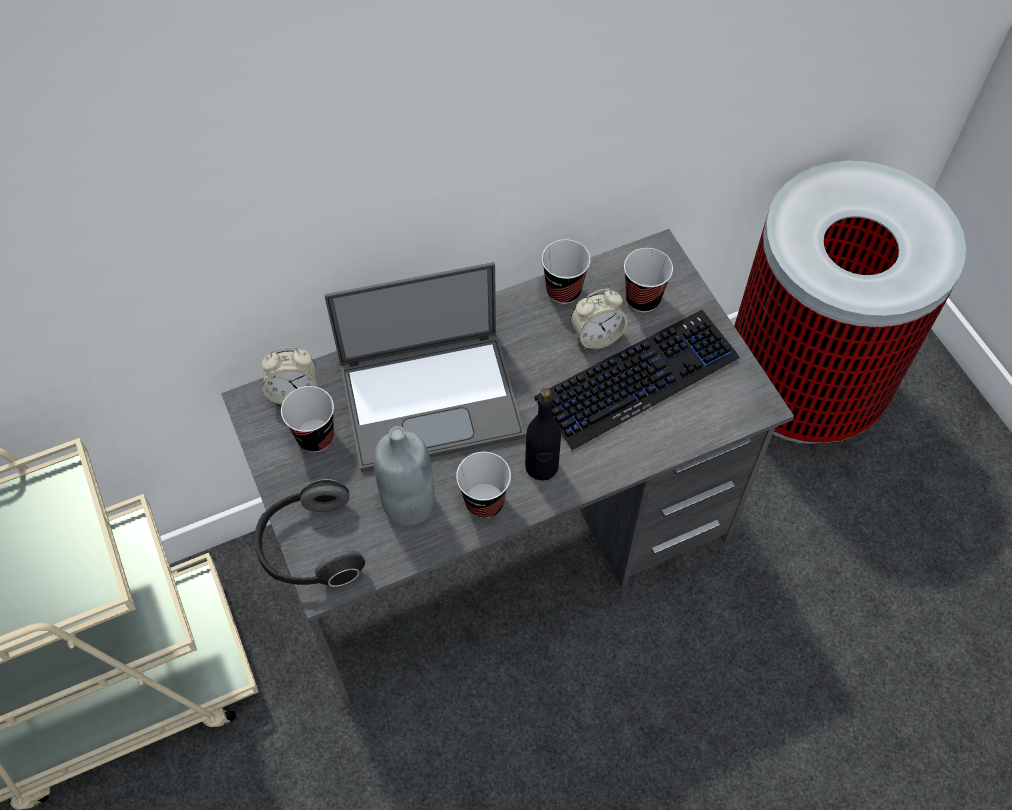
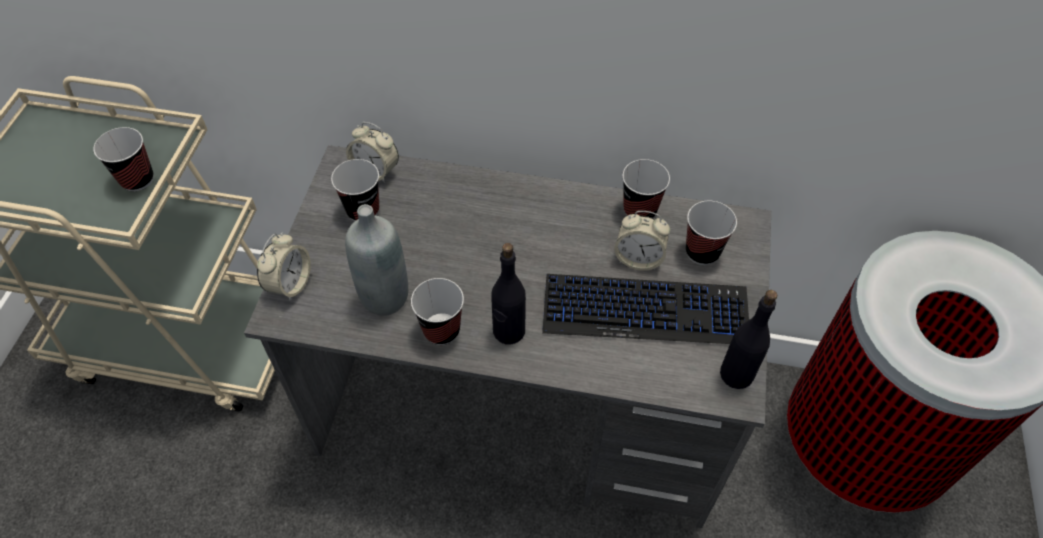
camera: 35 degrees right, 5 degrees down
(64, 543) = (137, 179): none -> cup
(310, 548) = (290, 284): headphones -> alarm clock
(433, 398) = (469, 232): laptop -> none
(746, 388) = (737, 374): none -> black bottle

